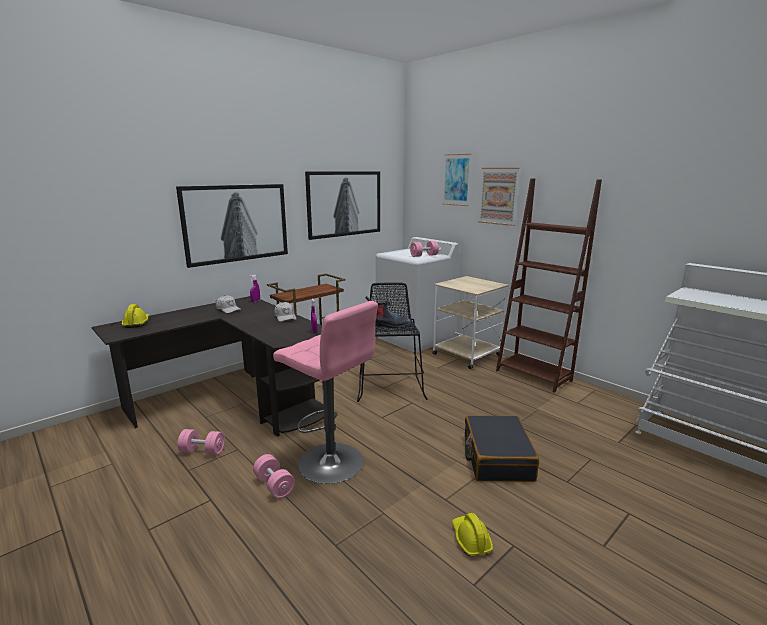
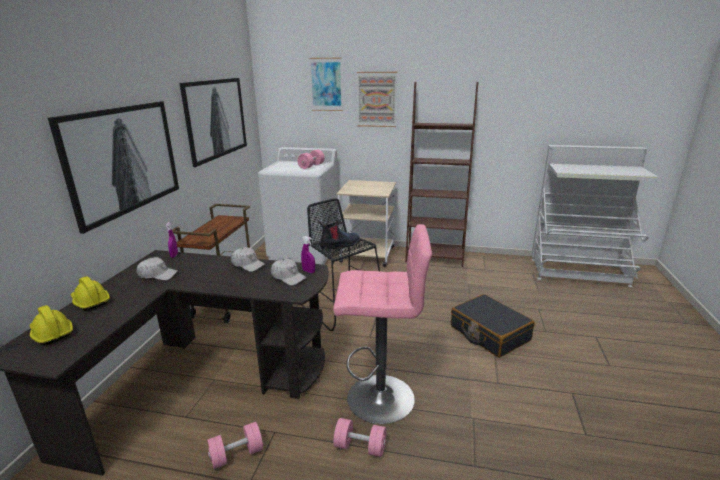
camera: 35 degrees left, 5 degrees up
(294, 331) = (288, 277): none -> white cap
(470, 539) = (547, 404): yellow hard hat -> yellow hard hat (90, 301)

